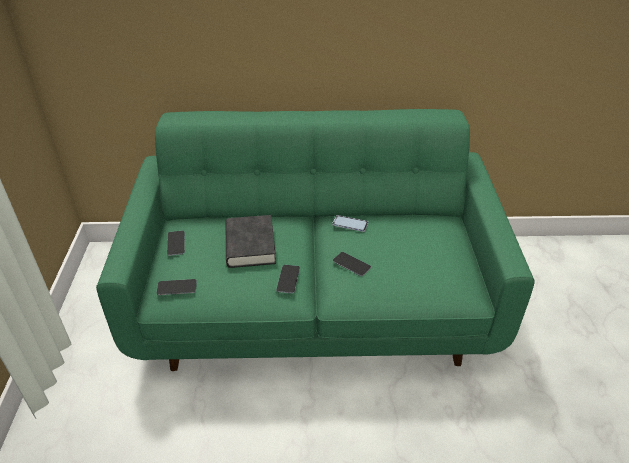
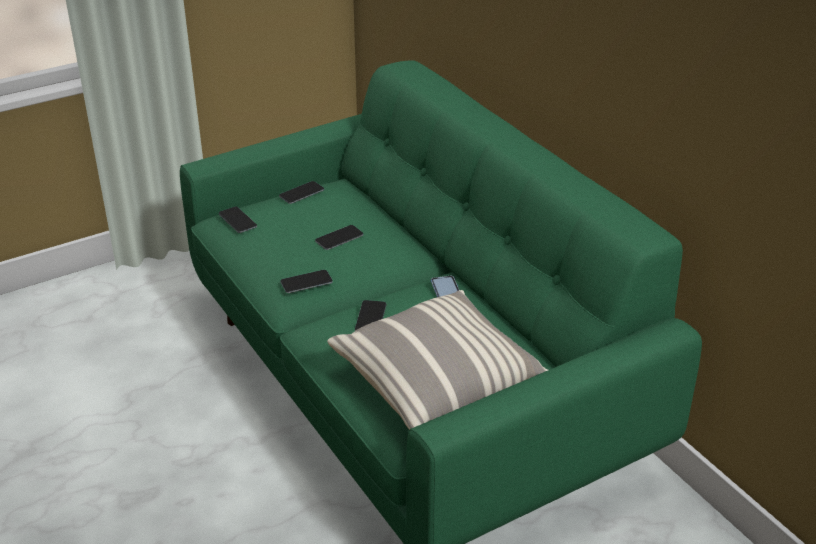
camera: 60 degrees right, 5 degrees down
(250, 246) = (339, 238): black book -> phone
(433, 260) = (437, 380): none -> pillow

